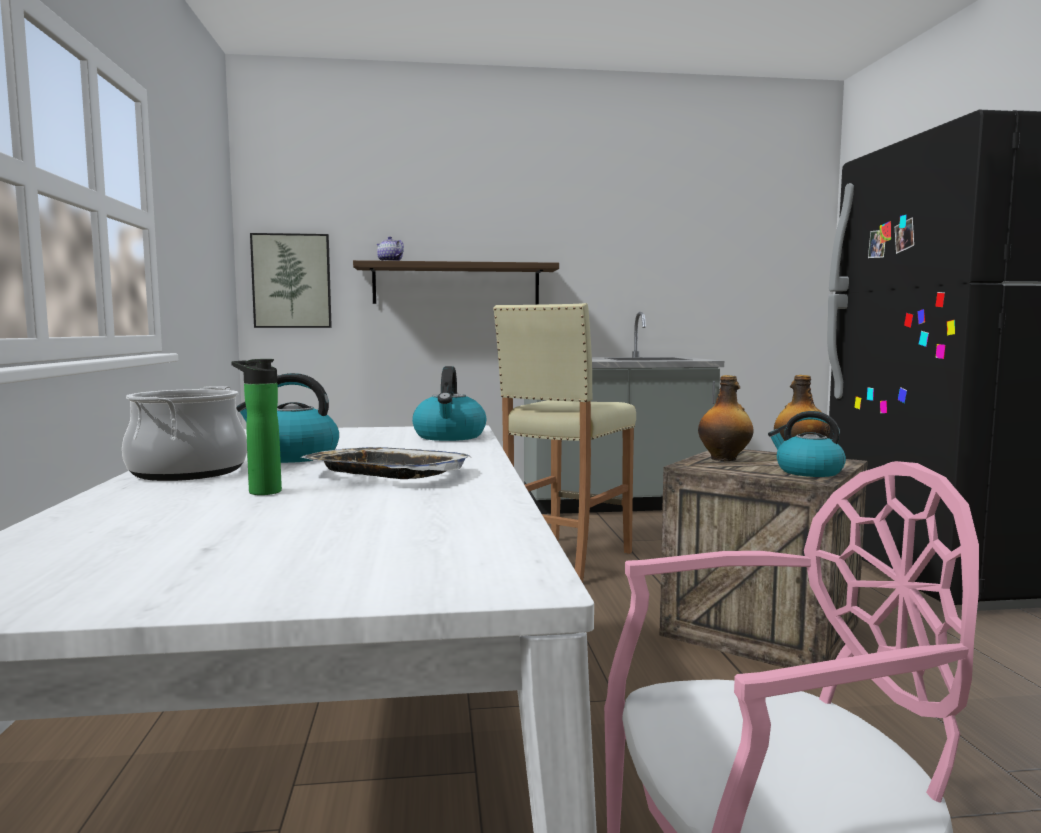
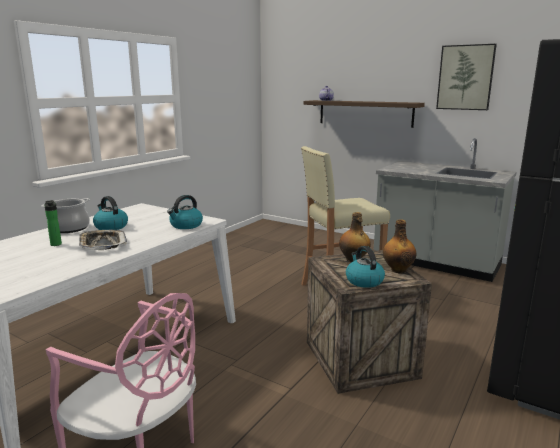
camera: 40 degrees right, 10 degrees up
(292, 281) = (284, 109): picture -> picture (465, 77)

